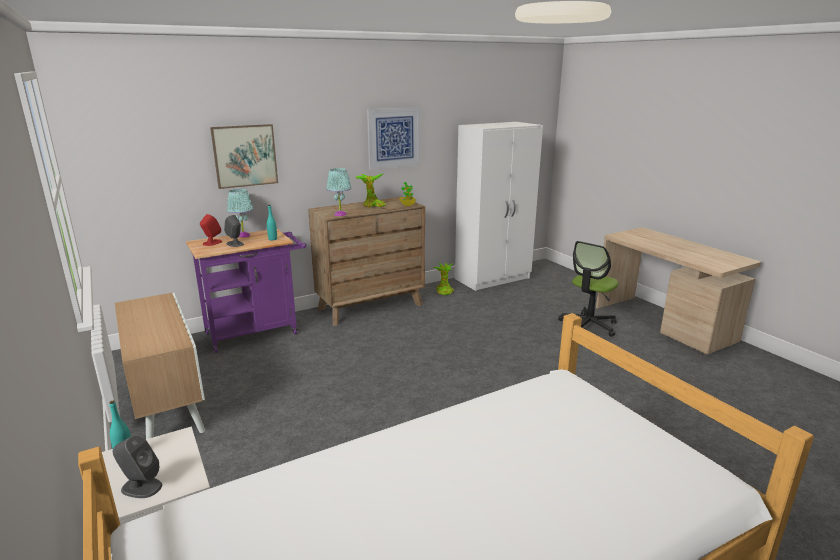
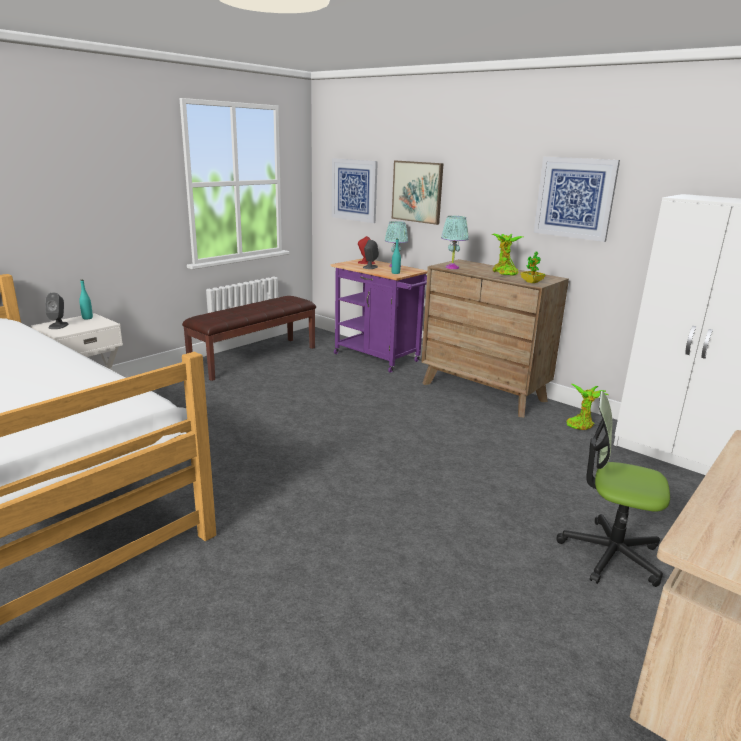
camera: 70 degrees right, 0 degrees up
(149, 168) = (354, 190): none -> picture
(167, 405) = (254, 358): cabinet -> brown bench

